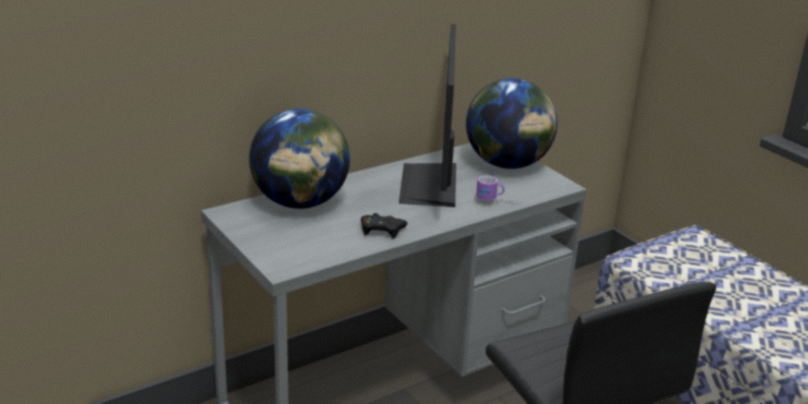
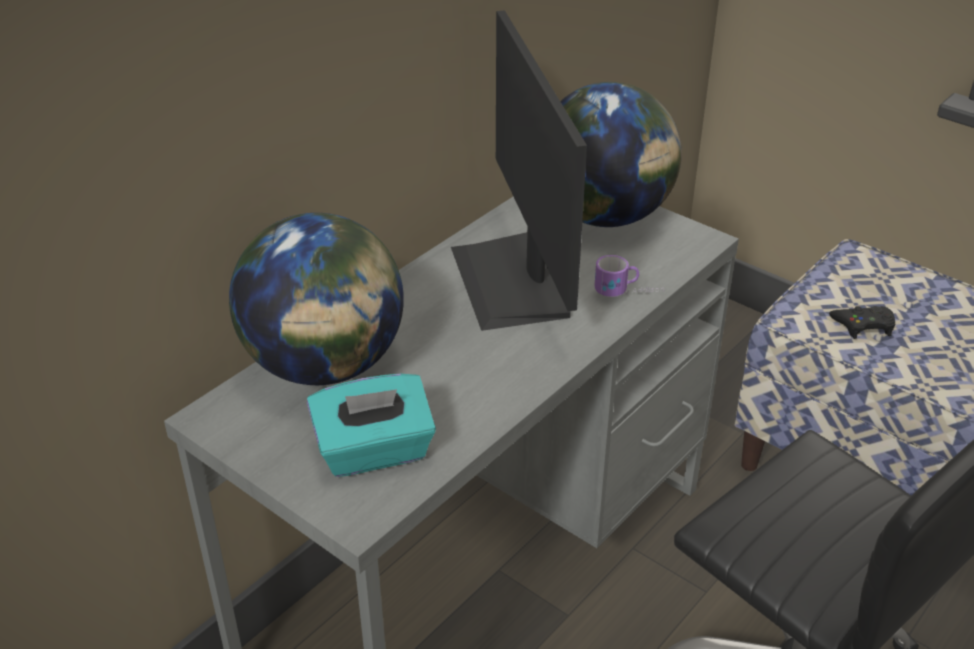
camera: 15 degrees left, 10 degrees up
(306, 244) = (374, 452): none -> turquoise tissue box
(382, 230) = (481, 392): black game controller -> black game controller (863, 325)

